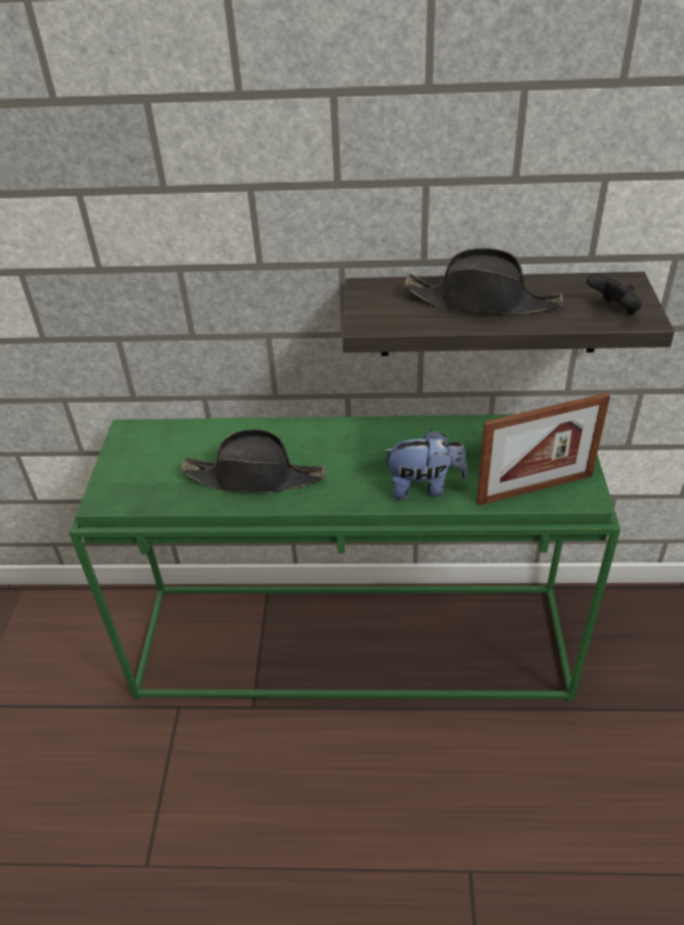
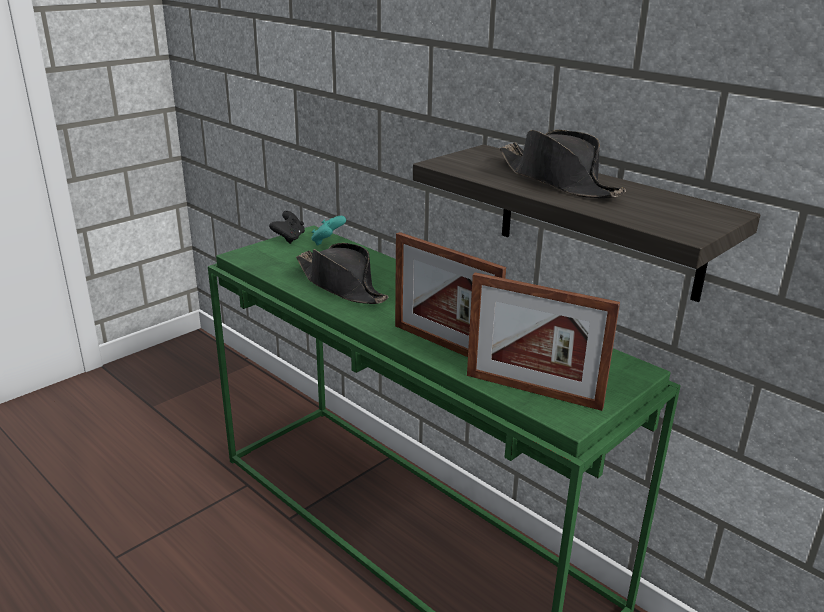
camera: 40 degrees right, 15 degrees down
(162, 433) = (327, 242): none -> turquoise game controller
(424, 487) = (444, 345): plush toy -> picture frame
(613, 310) = (666, 219): black game controller -> black game controller (289, 239)

